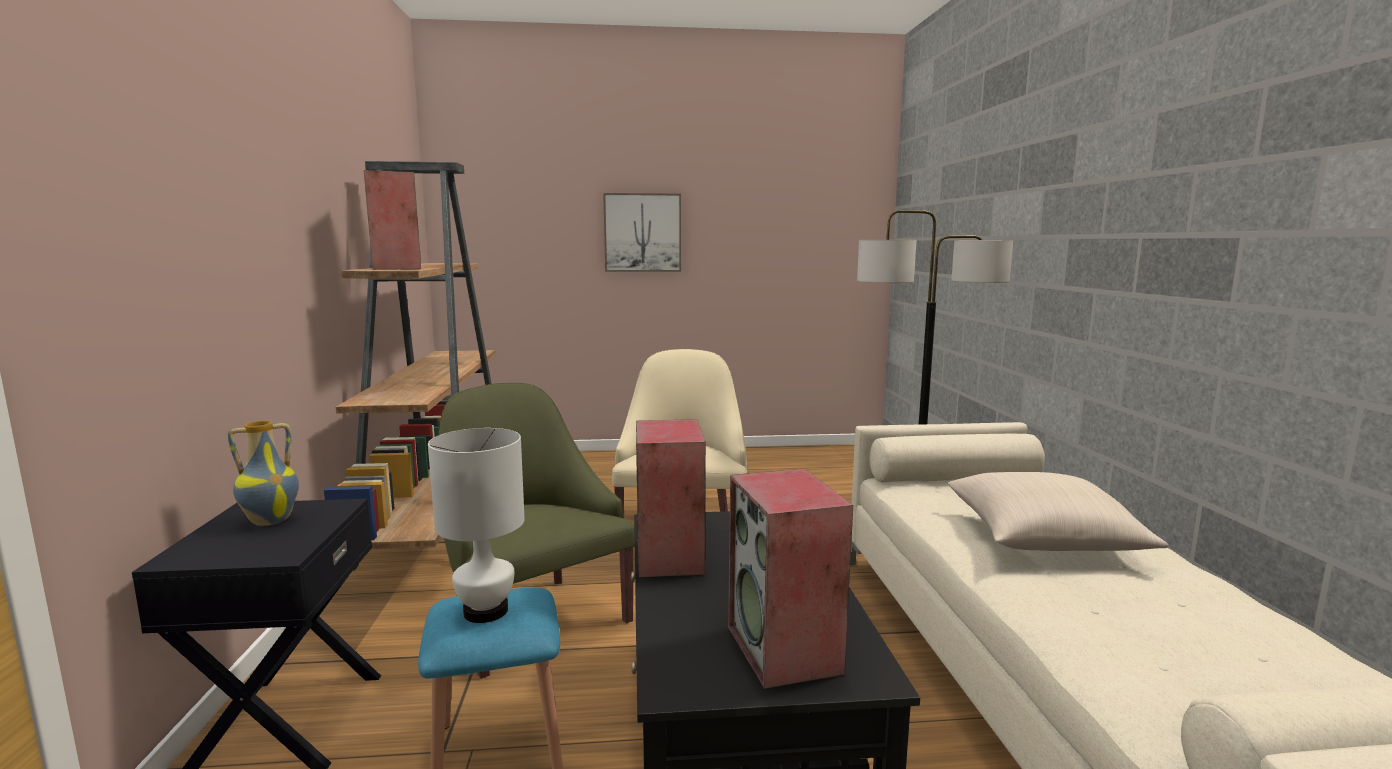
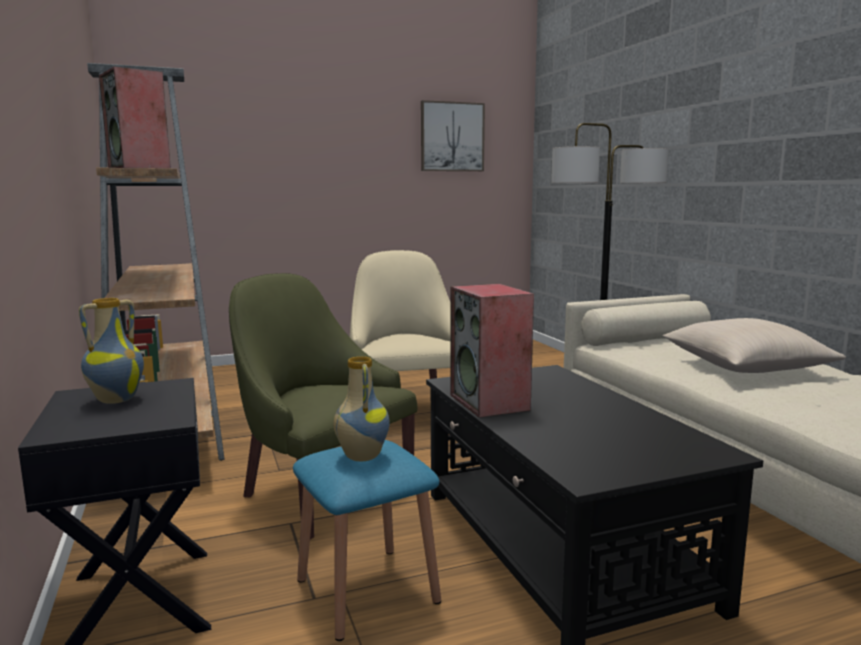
camera: 15 degrees left, 0 degrees up
(485, 611) = (360, 457): white table lamp -> vase
(642, 233) = (321, 152): picture -> picture (452, 137)
(785, 650) = (643, 447): speaker -> none

